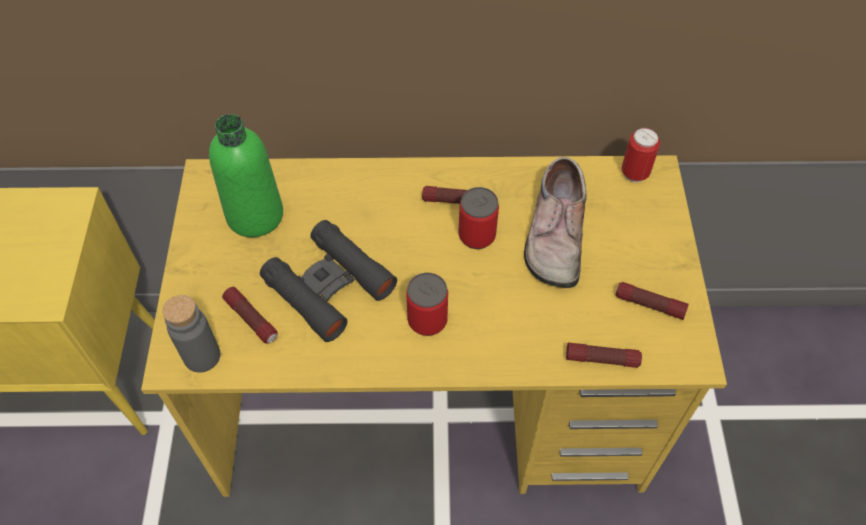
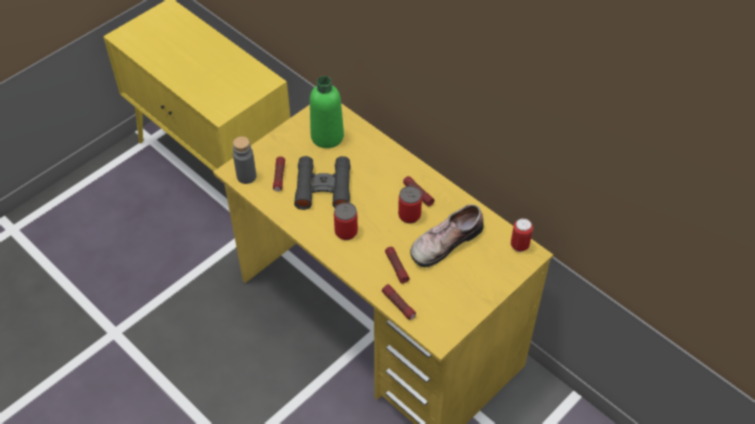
camera: 45 degrees right, 5 degrees down
(649, 305) = (448, 302): flashlight -> flashlight (396, 267)

